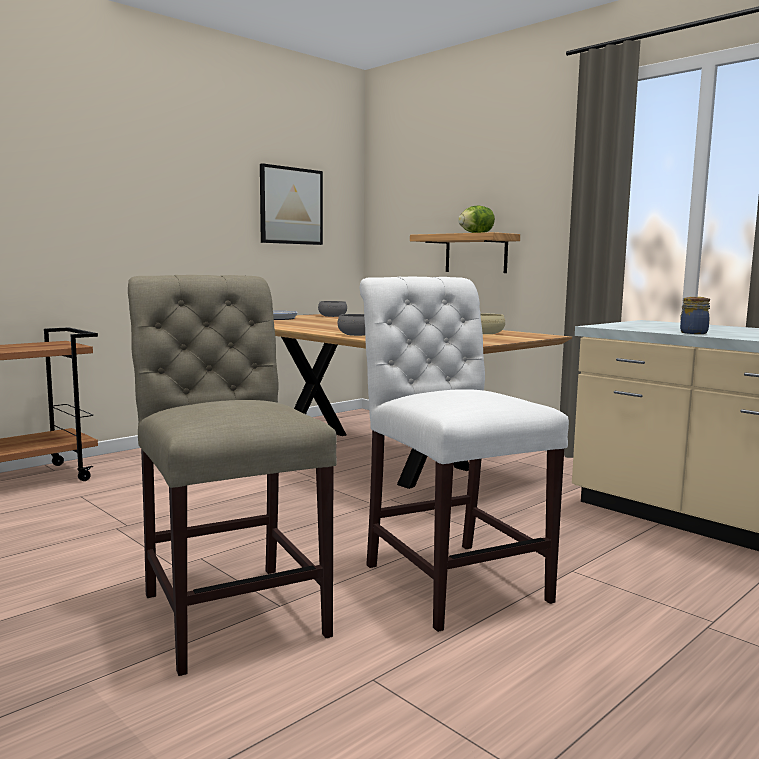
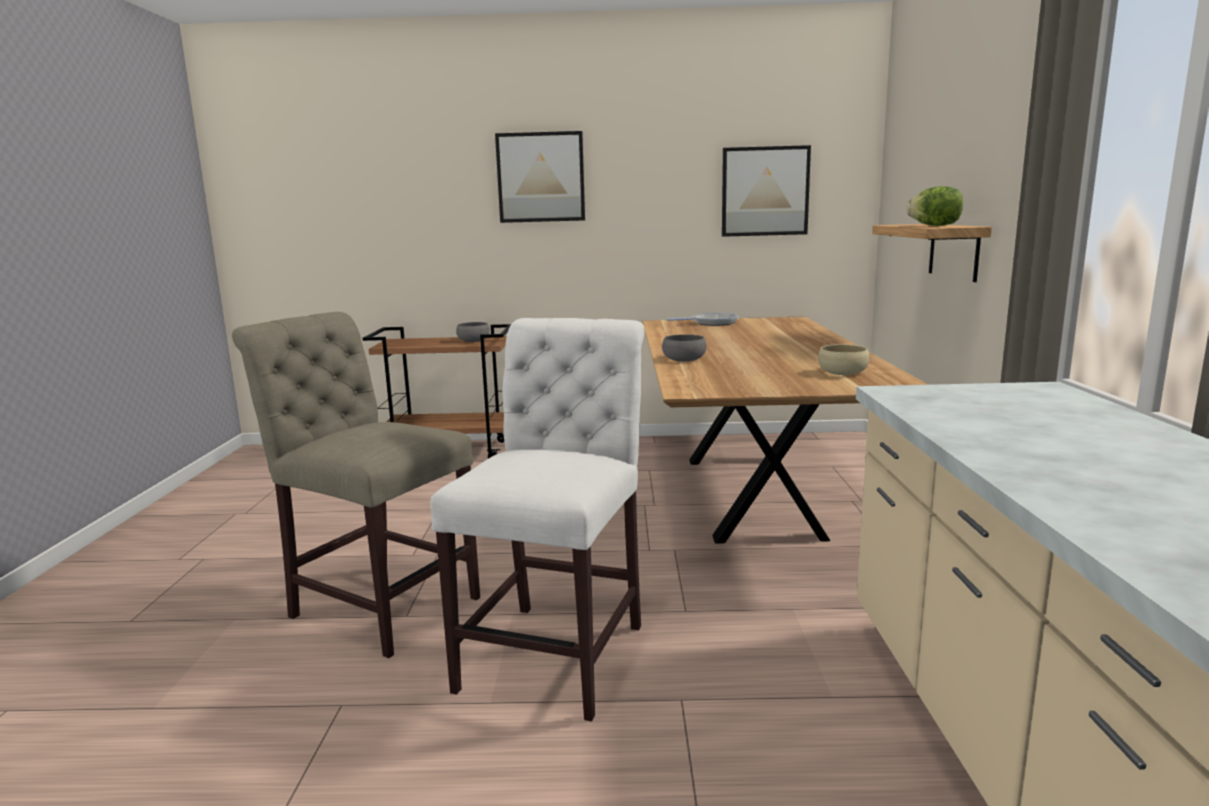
camera: 45 degrees right, 5 degrees up
(96, 168) = (541, 177): none -> picture
(231, 608) = (378, 604): beige chair -> beige chair turned 75 degrees counterclockwise
(332, 316) = (790, 322): grey bowl -> grey bowl (473, 340)
(692, 333) = (953, 427): jar -> none

